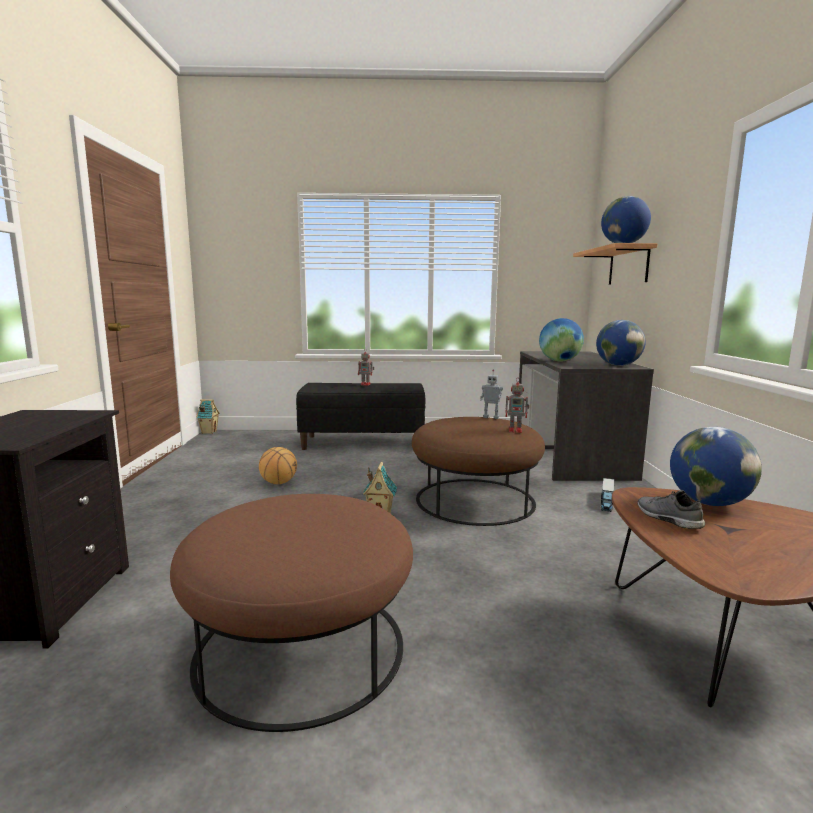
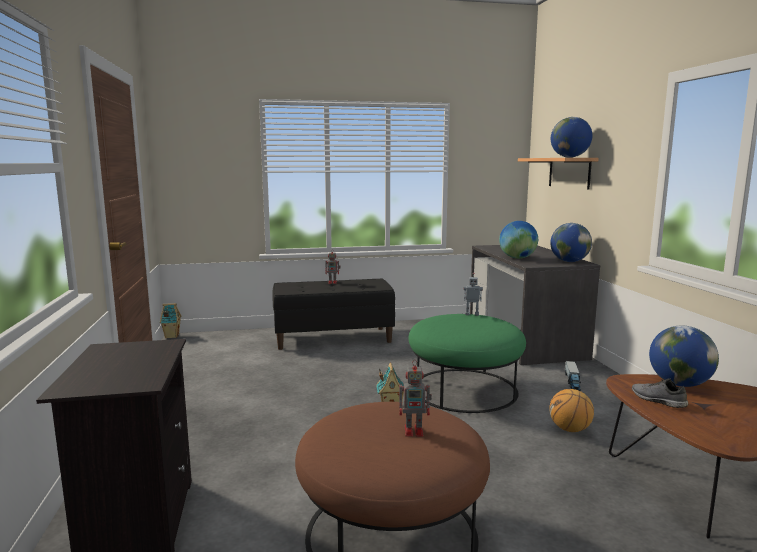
camera: 10 degrees left, 0 degrees up
(278, 483) = (278, 386): basketball -> basketball (570, 429)
(475, 500) = (464, 389): brown ottoman -> green ottoman
(516, 430) = (502, 327): toy robot -> toy robot (415, 431)

